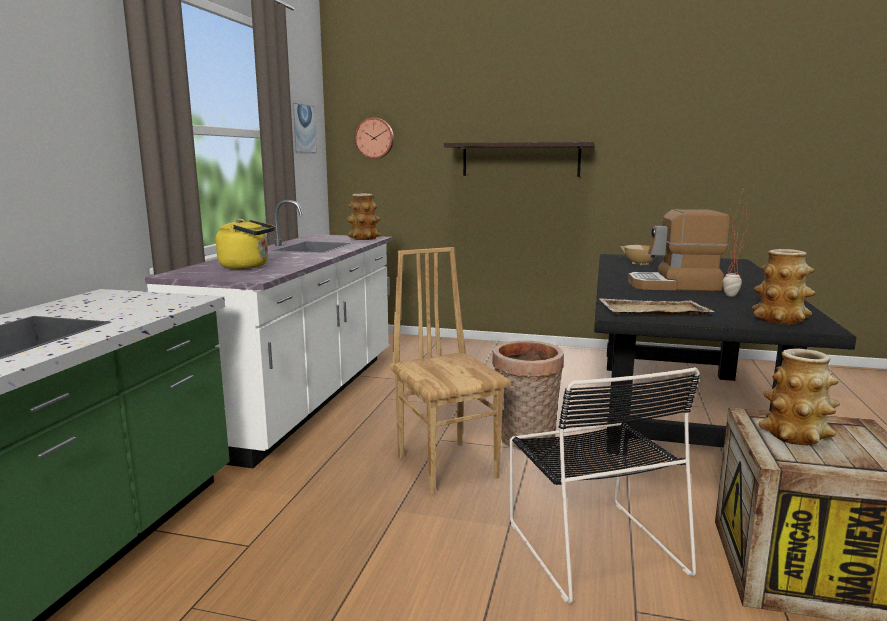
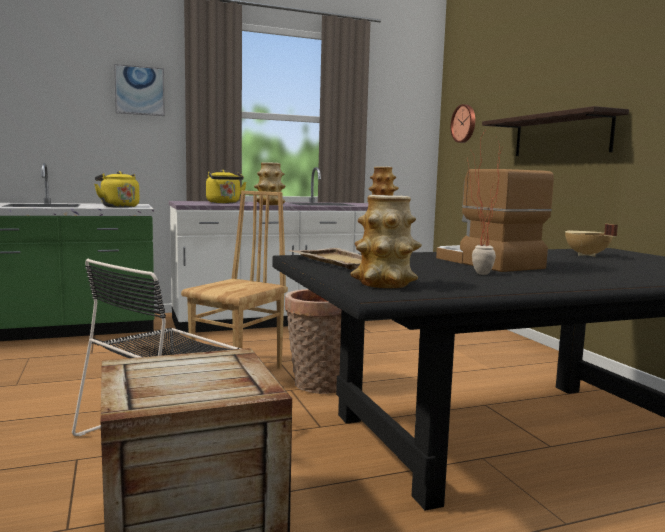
camera: 55 degrees right, 5 degrees down
(153, 305) = (118, 207): none -> yellow kettle
(302, 129) = (398, 118): picture -> picture (139, 90)
(796, 436) = (194, 368): vase -> vase (269, 204)

